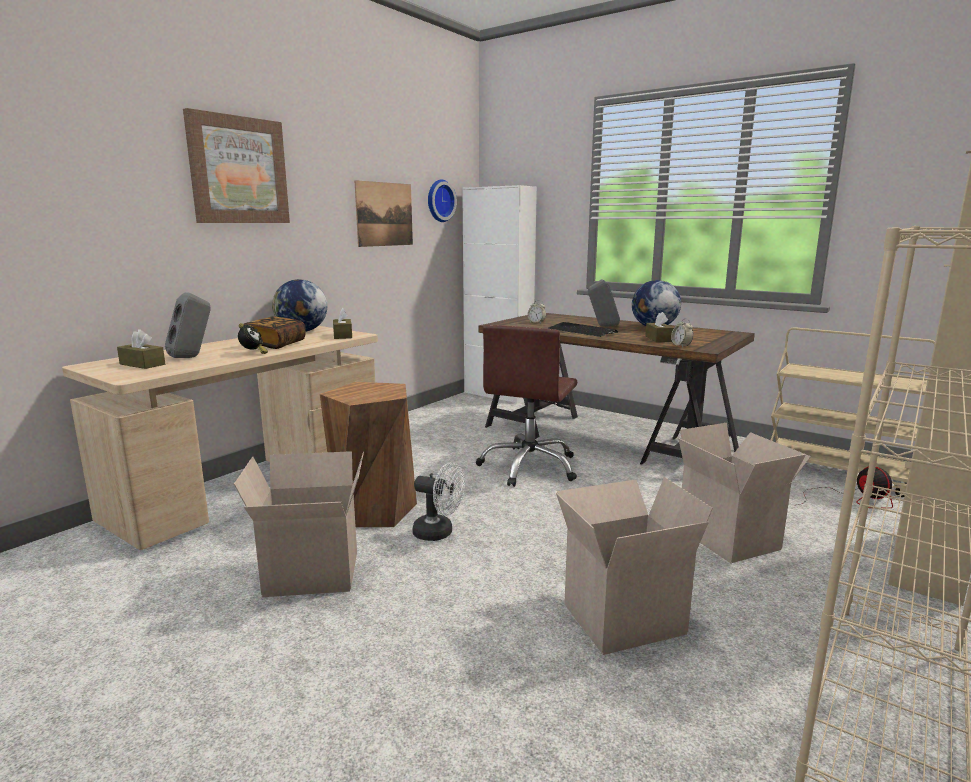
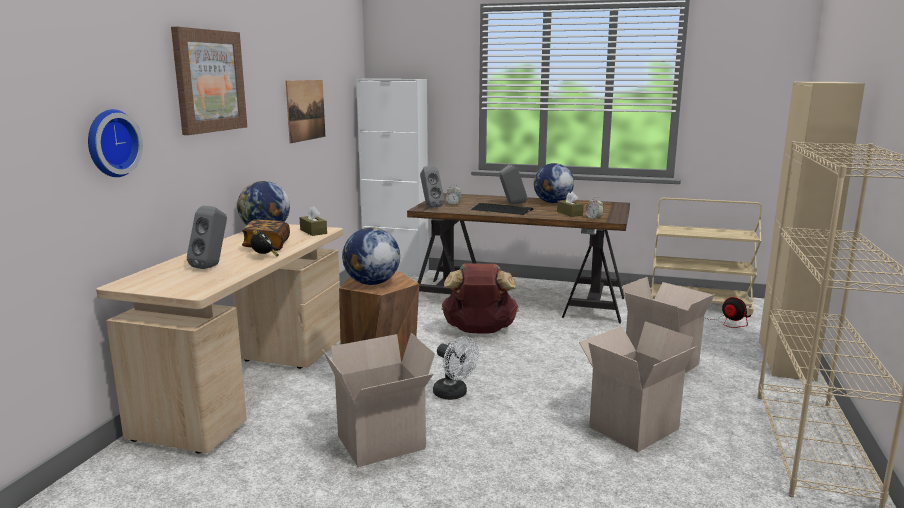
camera: 20 degrees left, 0 degrees up
(142, 364) = (178, 278): brown tissue box -> none
(358, 392) = (371, 283): none -> globe
(439, 201) = (340, 93): wall clock -> wall clock (110, 143)
(439, 533) = (454, 394): white fan -> white fan turned 45 degrees clockwise
(508, 323) = (430, 206): none -> grey speaker
(529, 467) = (479, 331): brown office chair -> brown backpack

